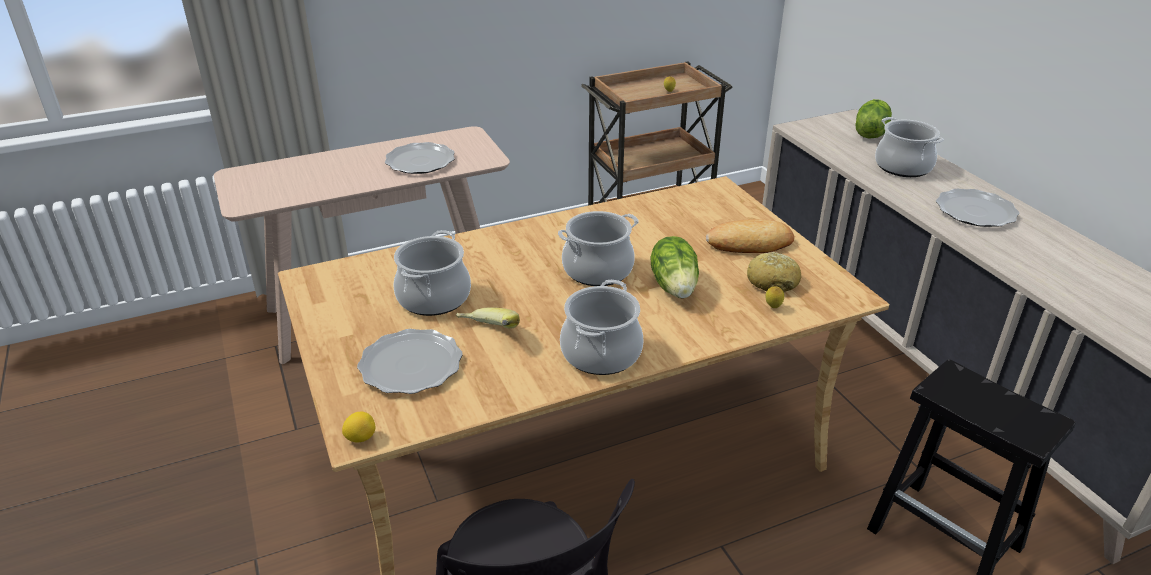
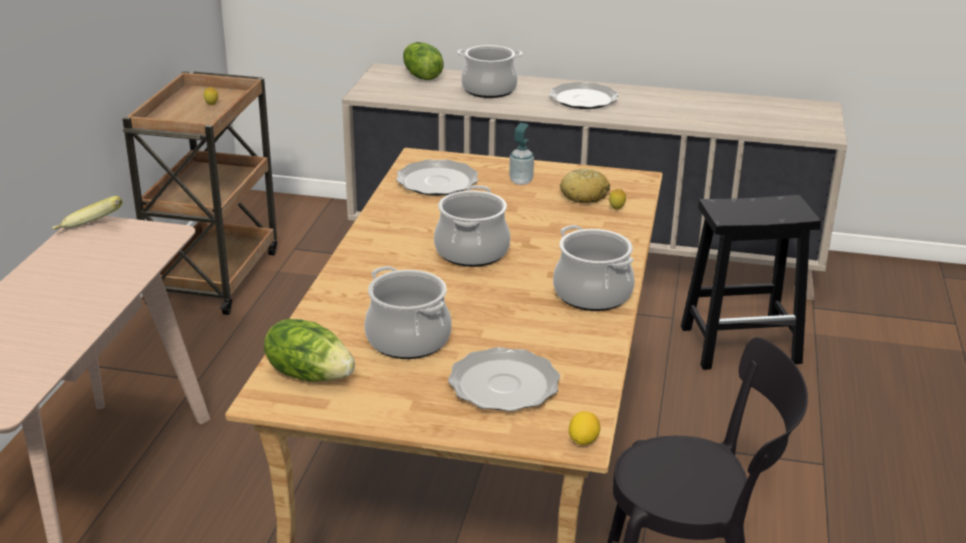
camera: 55 degrees left, 5 degrees down
(420, 161) = (100, 270): plate -> plate (436, 181)
(487, 334) = (503, 333): banana -> banana (90, 230)
(675, 286) = (540, 231): lettuce -> lettuce (309, 374)
(750, 243) = (521, 181): bread -> soap dispenser

